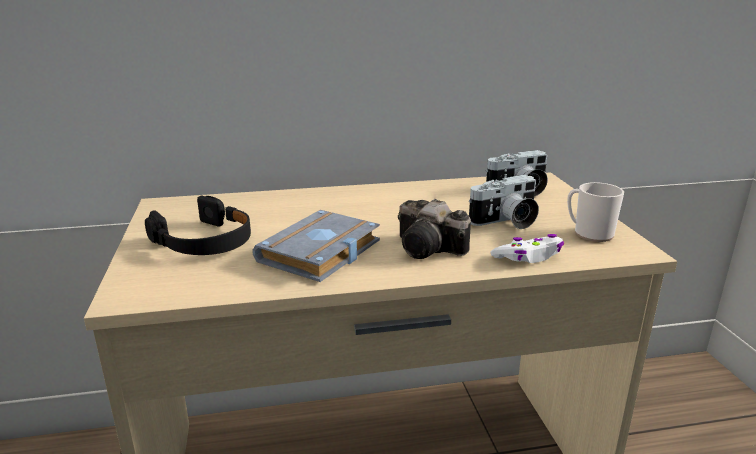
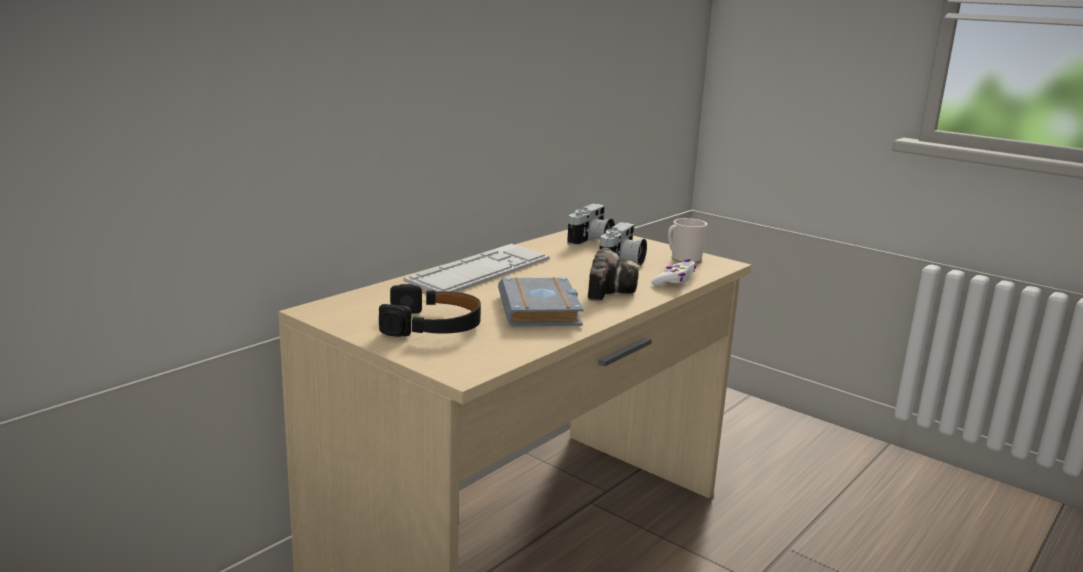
camera: 40 degrees left, 5 degrees down
(351, 198) = (480, 270): none -> keyboard
(431, 249) = (609, 290): camera -> camera turned 75 degrees counterclockwise

